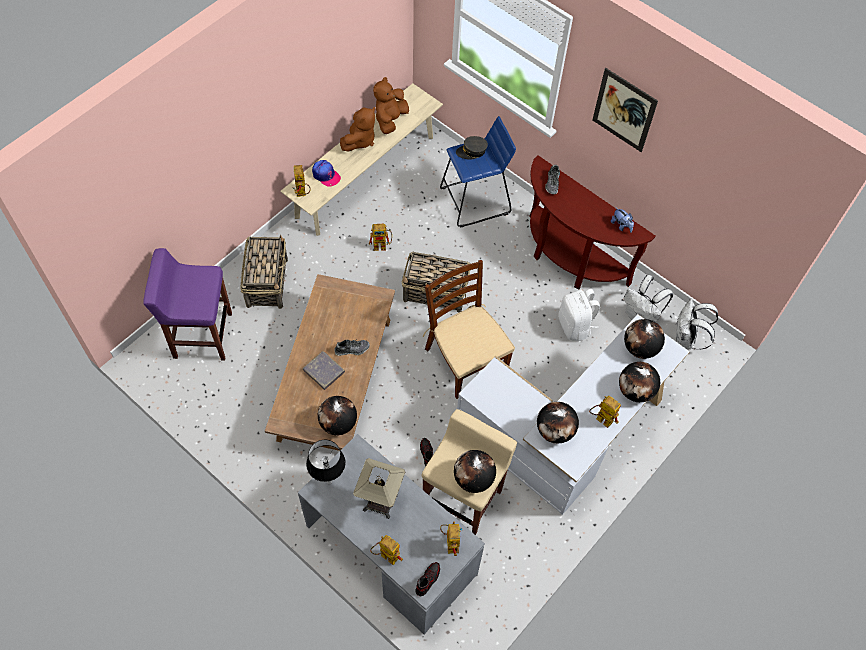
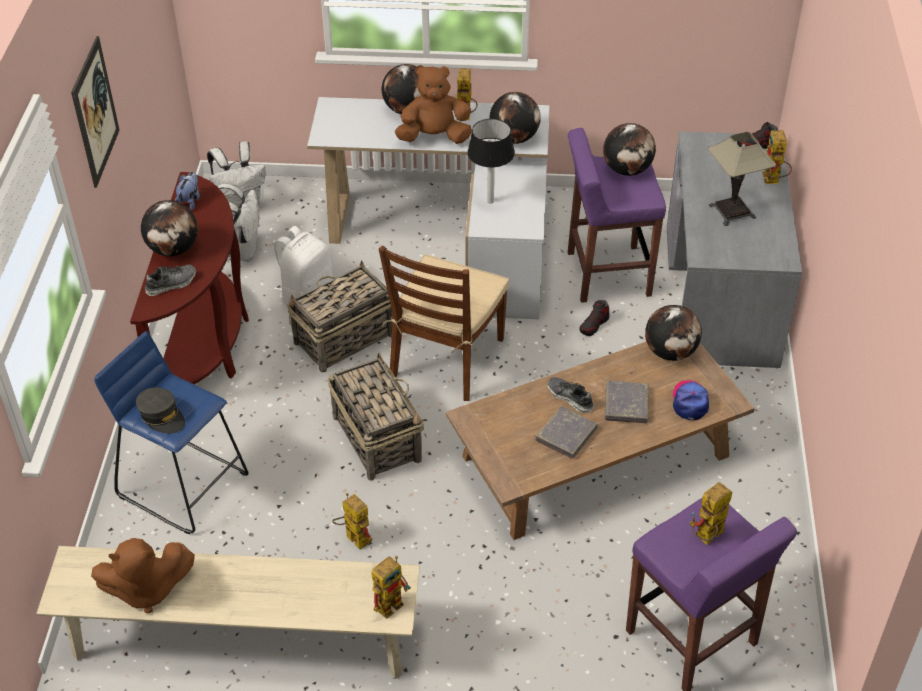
camera: 125 degrees left, 15 degrees down
(267, 282) = (538, 626): basket -> basket (343, 339)
(326, 175) = (331, 596): cap -> cap (690, 402)
(329, 481) = (761, 257): table lamp -> table lamp (490, 201)
(330, 329) = (566, 435): none -> grey book
(360, 140) = (223, 601): brown plush toy -> brown plush toy (434, 137)
(450, 541) = (705, 150): toy robot -> toy robot (706, 538)
(463, 497) = (607, 274): beige stool -> purple stool
(640, 348) = (351, 126): globe -> globe (174, 249)

